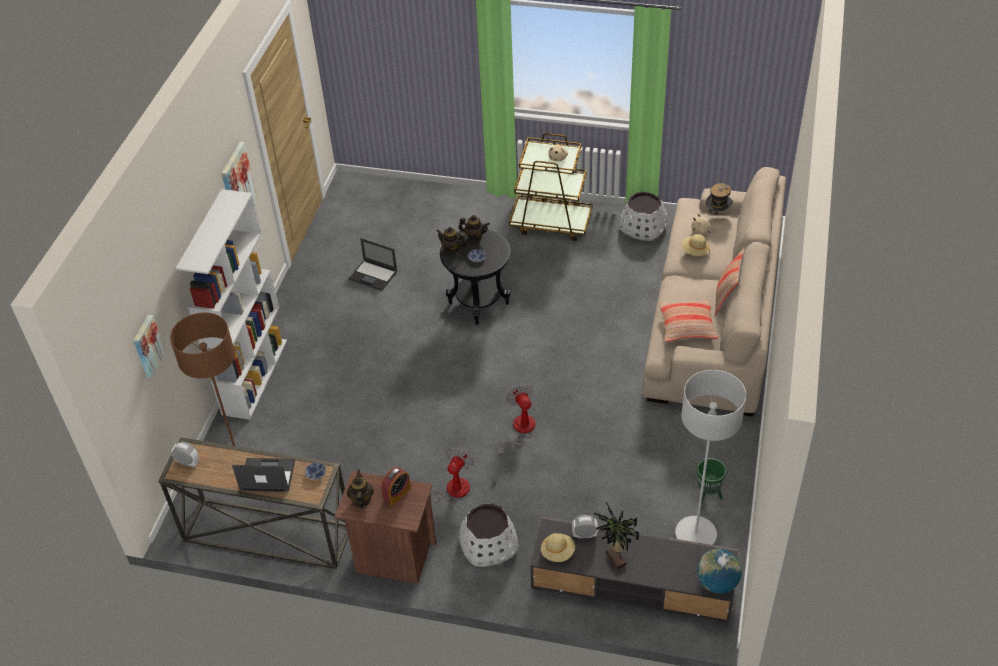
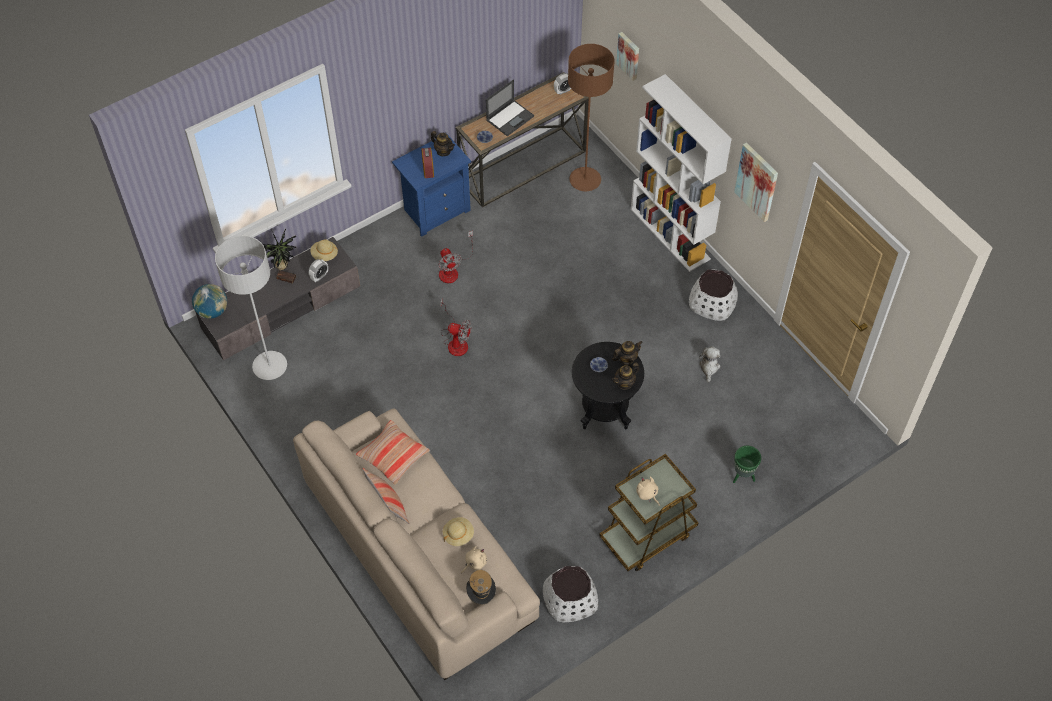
camera: 130 degrees right, 10 degrees up
(373, 275) = (709, 367): laptop -> plush toy
(393, 557) = (435, 210): brown nightstand -> blue nightstand
(488, 544) = (390, 260): white planter -> white planter (712, 303)
(707, 496) = (285, 398): green planter -> green planter (743, 476)

